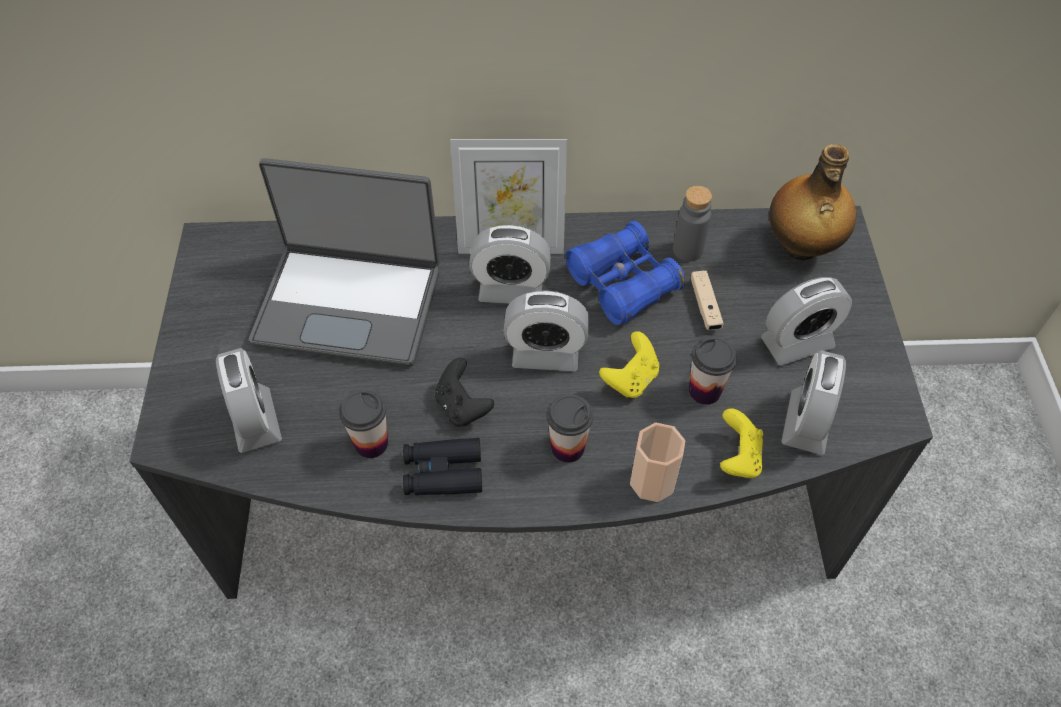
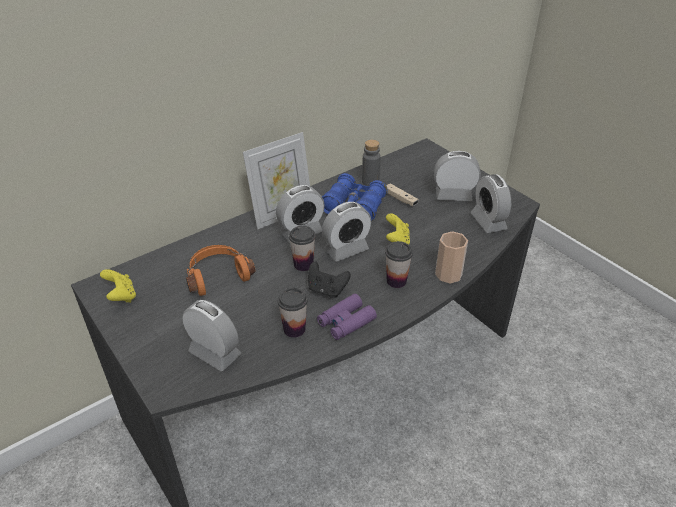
camera: 35 degrees left, 15 degrees down
(350, 303) = (218, 275): laptop -> orange headphones
(443, 472) = (346, 322): black binoculars -> purple binoculars
(704, 391) = (434, 230): cup -> cup (303, 264)
(738, 457) = (474, 247): yellow game controller -> yellow game controller (121, 296)
(797, 343) = (453, 195): alarm clock -> alarm clock turned 120 degrees counterclockwise
(800, 247) = (418, 161): bottle -> none

